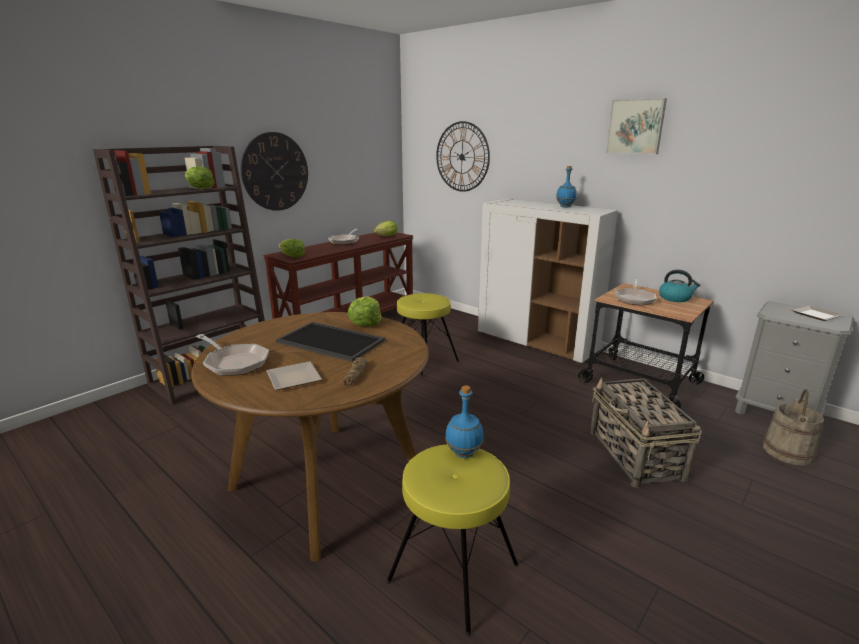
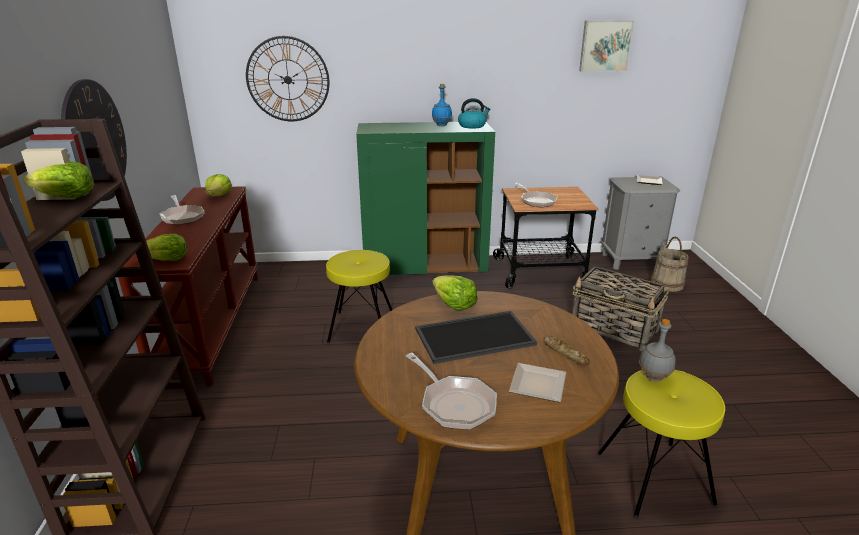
camera: 45 degrees left, 5 degrees up
(234, 363) = (454, 404): frying pan -> frying pan turned 60 degrees clockwise
(464, 453) = (654, 377): blue bottle -> grey bottle
(537, 342) = (425, 266): white cabinet -> green cabinet
(636, 126) = (494, 41): picture -> picture (605, 45)
(675, 298) = (557, 192): kettle -> kettle (472, 126)

